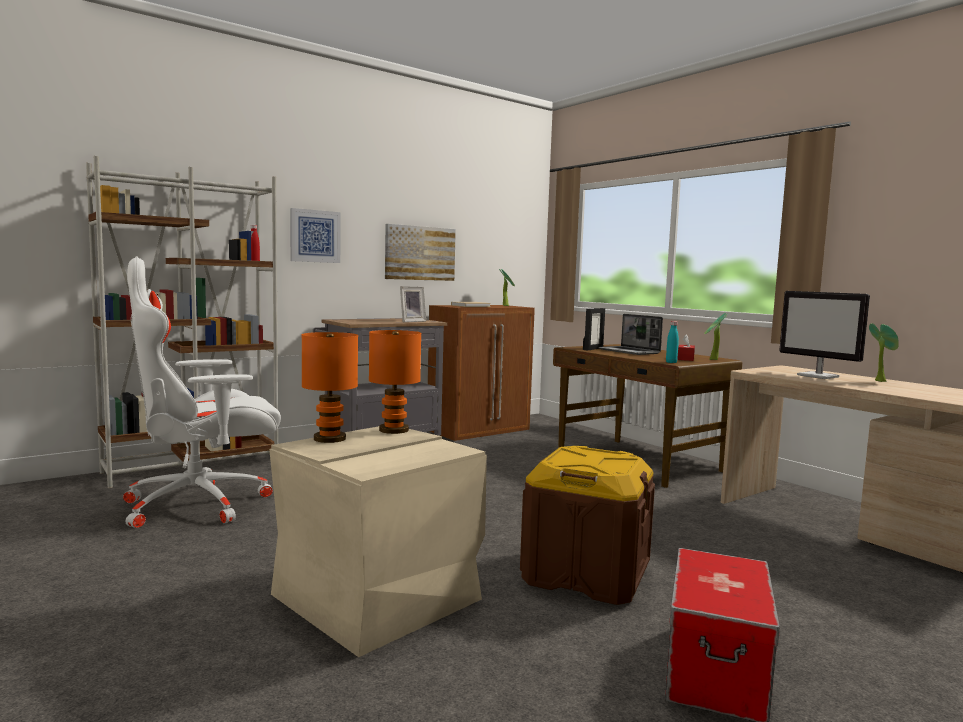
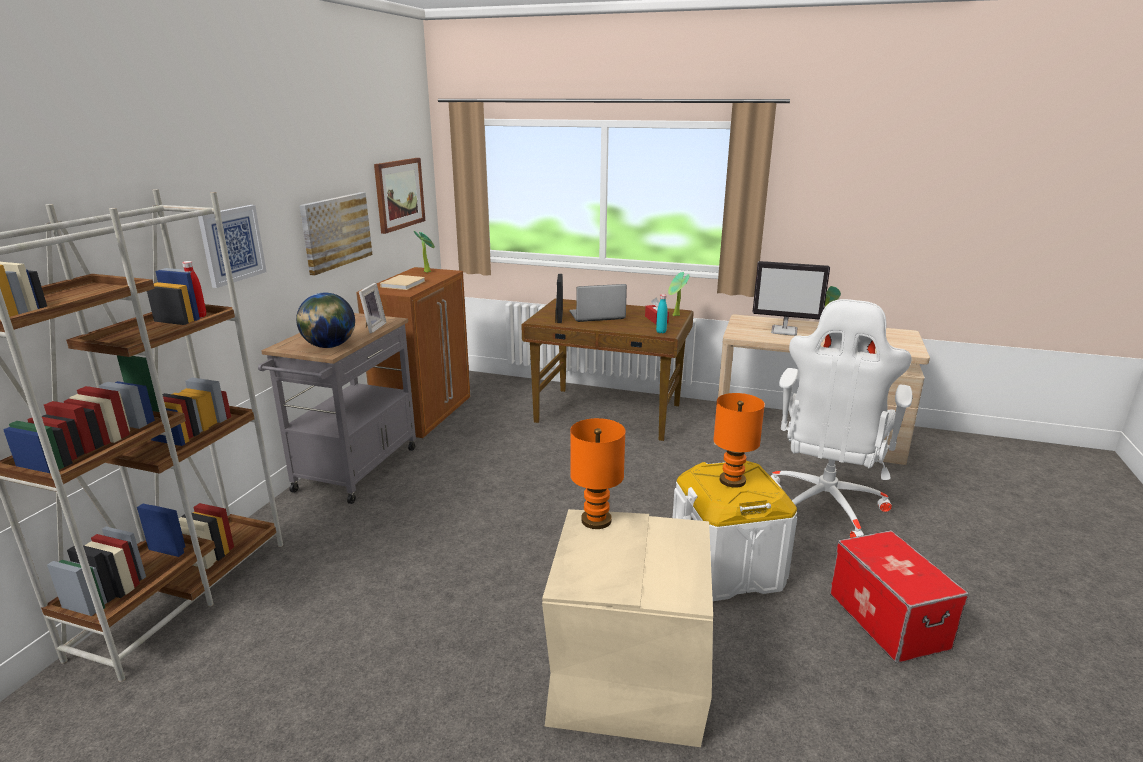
camera: 35 degrees left, 15 degrees up
(207, 504) = (298, 644): white office chair -> white office chair (825, 501)
(330, 438) = (574, 561): orange table lamp -> orange table lamp (732, 480)
(362, 322) = (329, 346): none -> globe
(498, 241) = (399, 194): none -> picture
(586, 574) = (727, 568): brown storage box -> white storage box
(630, 352) = (596, 316): laptop -> laptop turned 150 degrees clockwise

